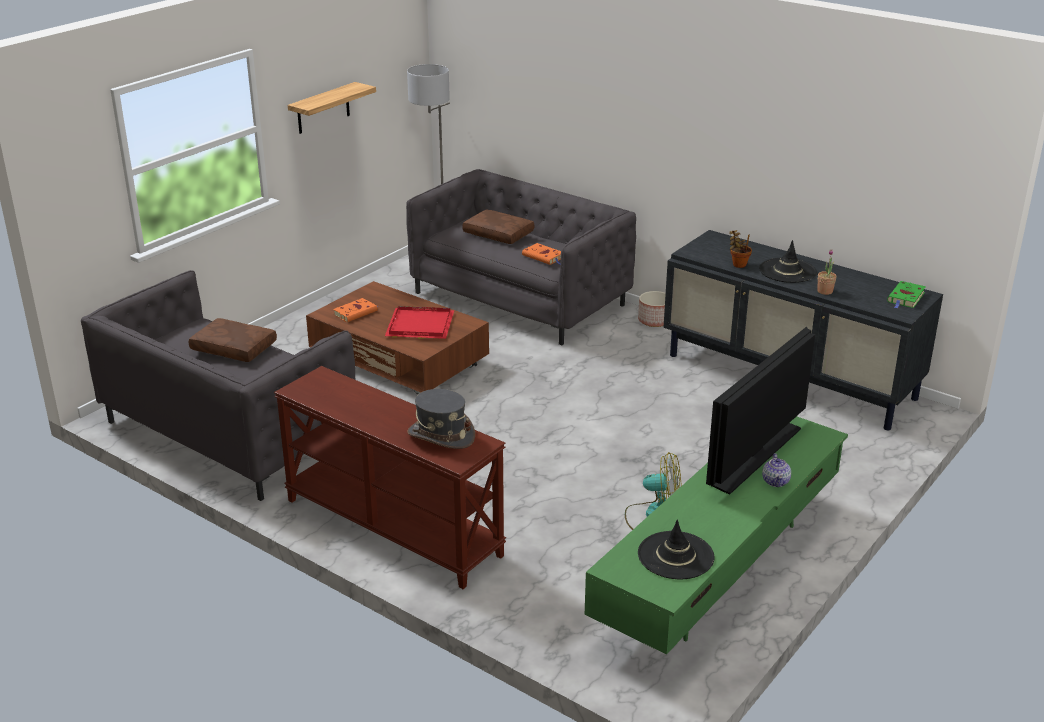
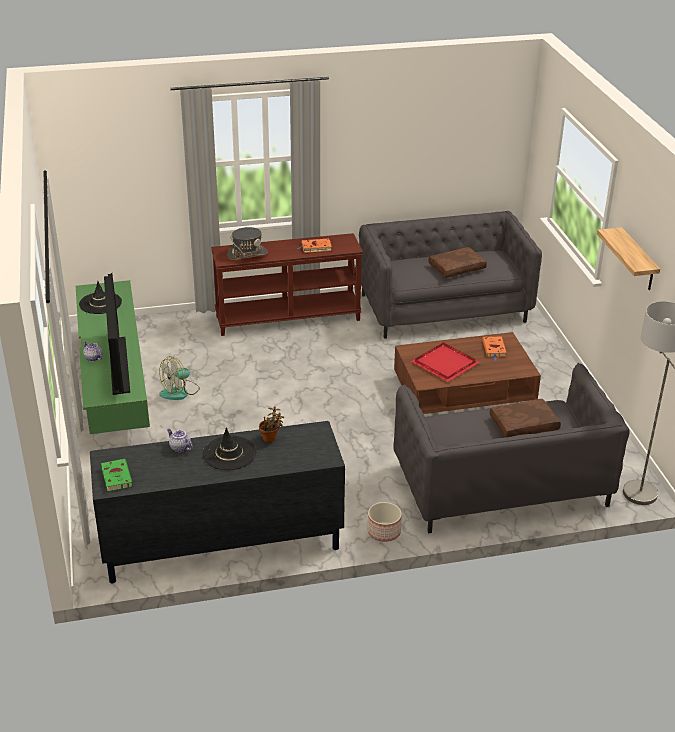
camera: 130 degrees right, 5 degrees up
(544, 257) = (453, 423): orange book -> orange book (315, 247)
(825, 291) = (179, 448): potted plant -> teapot

